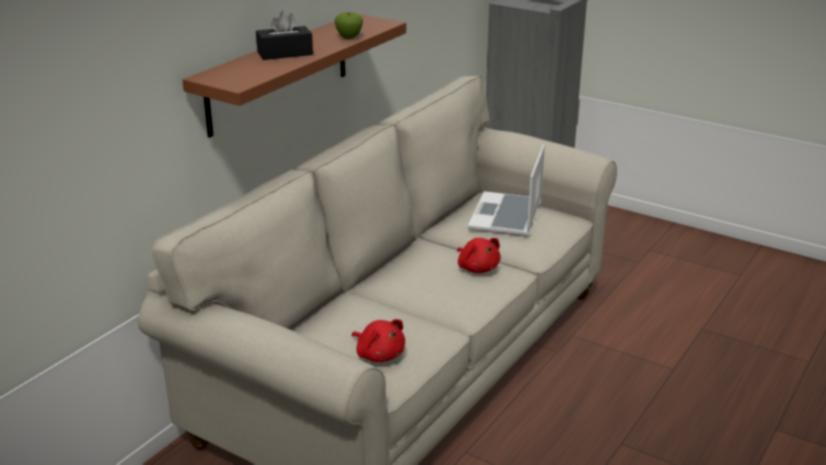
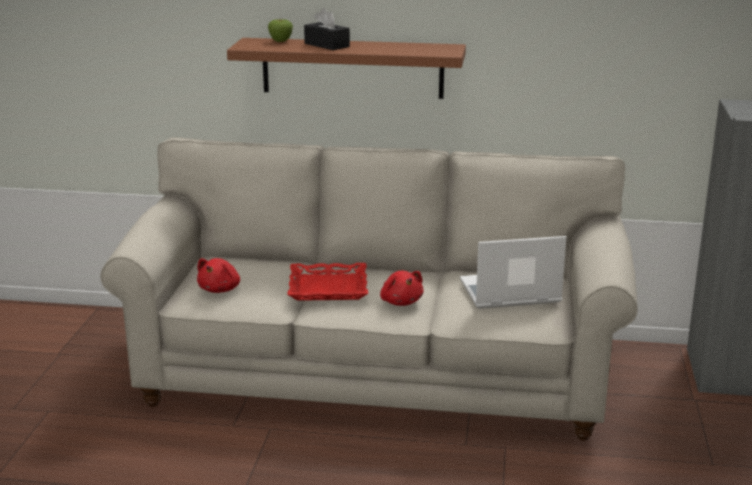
camera: 65 degrees right, 5 degrees down
(349, 37) = (390, 51): apple -> apple (280, 41)
(425, 294) = (328, 288): none -> red tray
(477, 268) = (401, 301): red plush toy -> red plush toy turned 60 degrees counterclockwise

